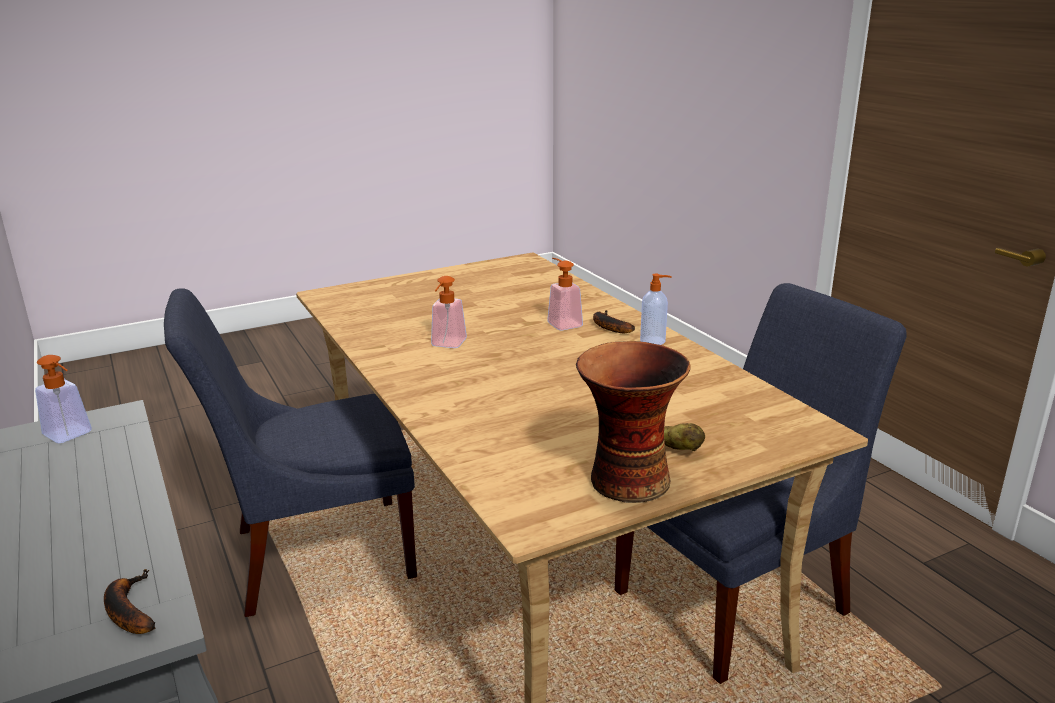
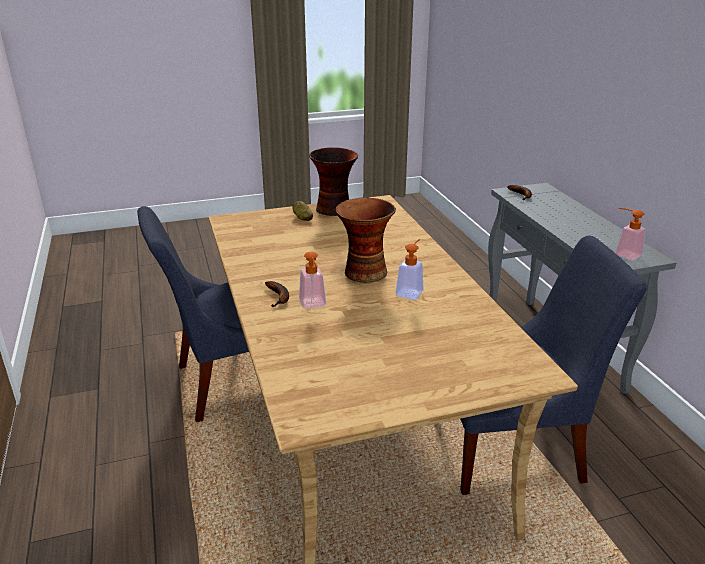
camera: 170 degrees left, 5 degrees up
(515, 361) = (364, 272): none -> vase
(653, 341) = (257, 279): soap dispenser -> none

